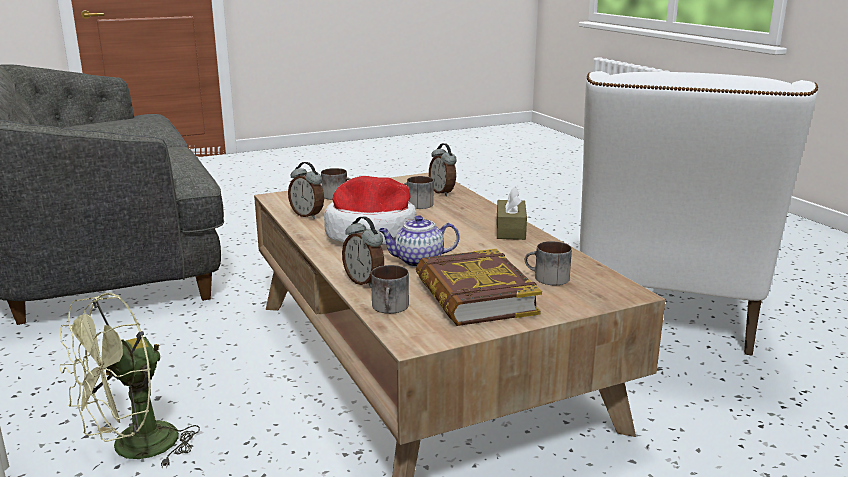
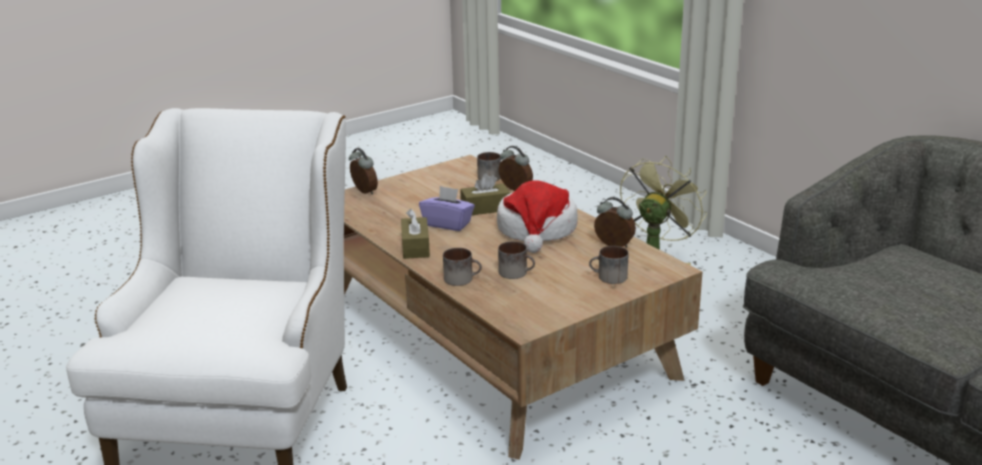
camera: 170 degrees right, 5 degrees up
(418, 261) = (485, 208): teapot -> brown tissue box
(443, 192) = (496, 296): alarm clock -> alarm clock (363, 192)
(470, 248) = (448, 224): none -> purple tissue box
(474, 296) = (437, 187): book -> none
(547, 278) = (388, 204): mug -> mug (462, 278)

